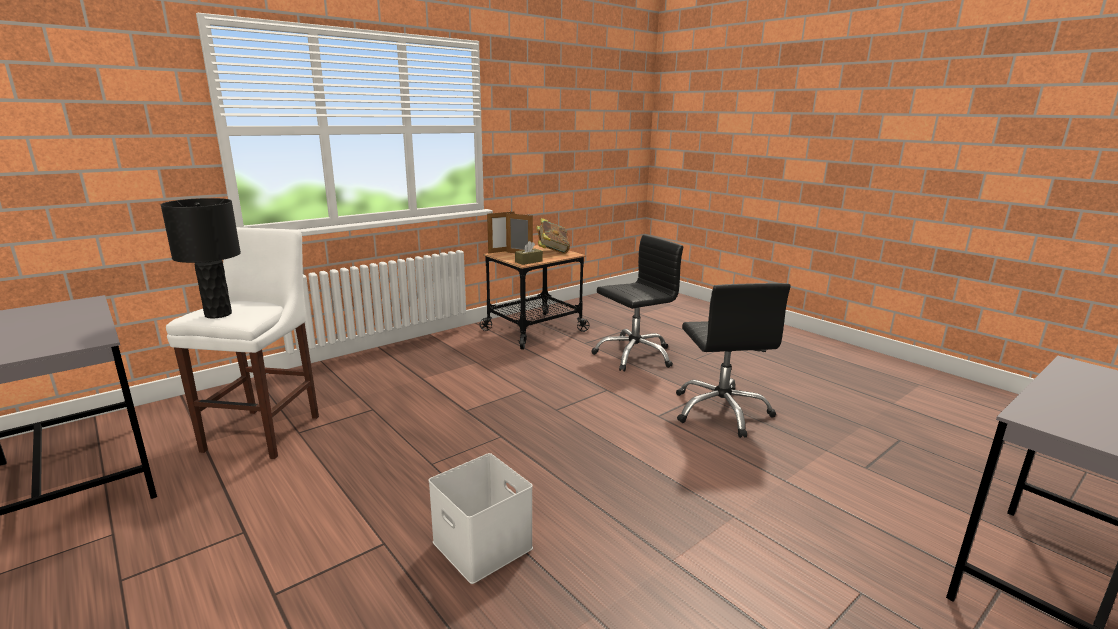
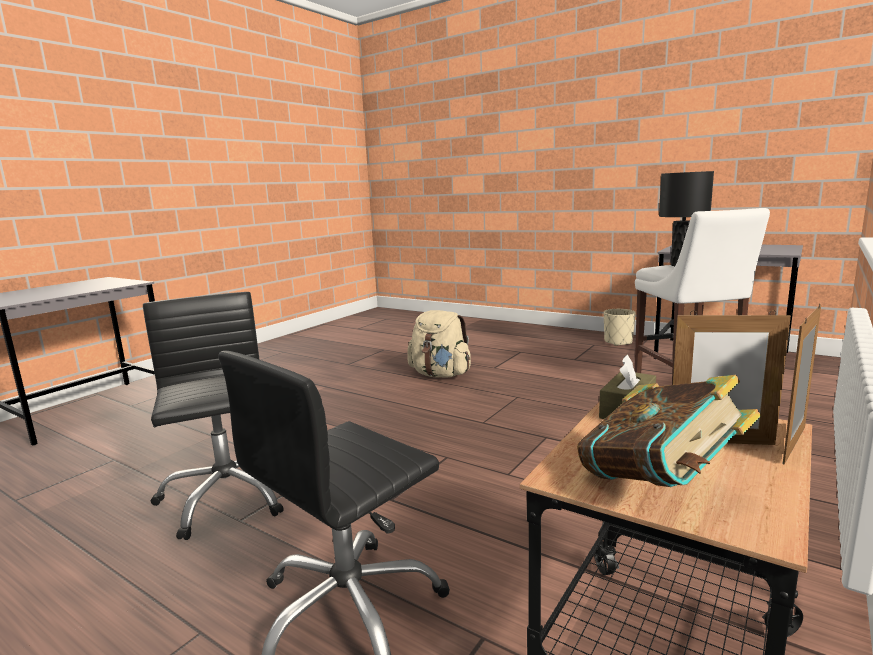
camera: 165 degrees right, 5 degrees down
(69, 576) = (618, 342): none -> beige planter
(480, 545) = (440, 374): white storage box -> beige backpack

